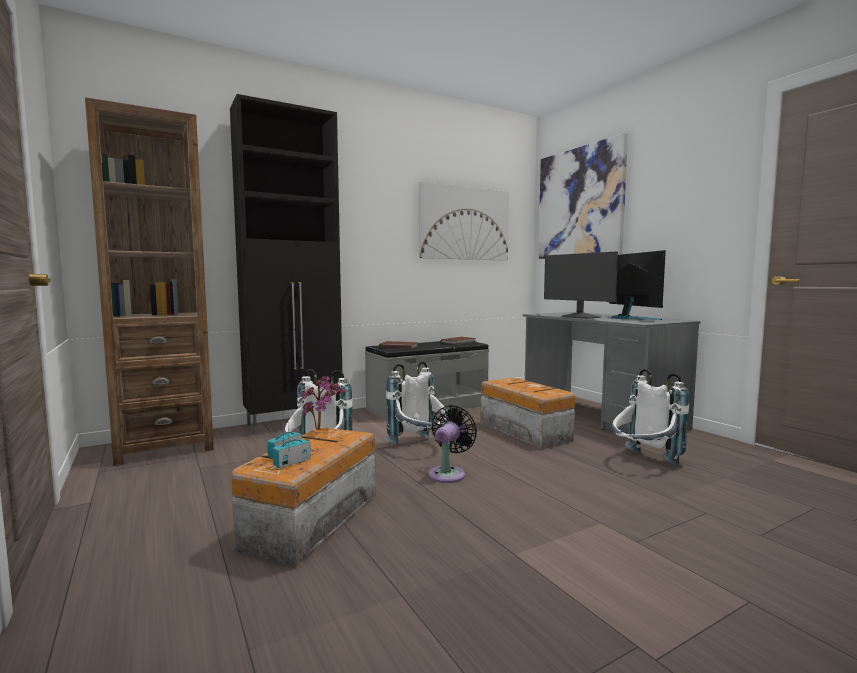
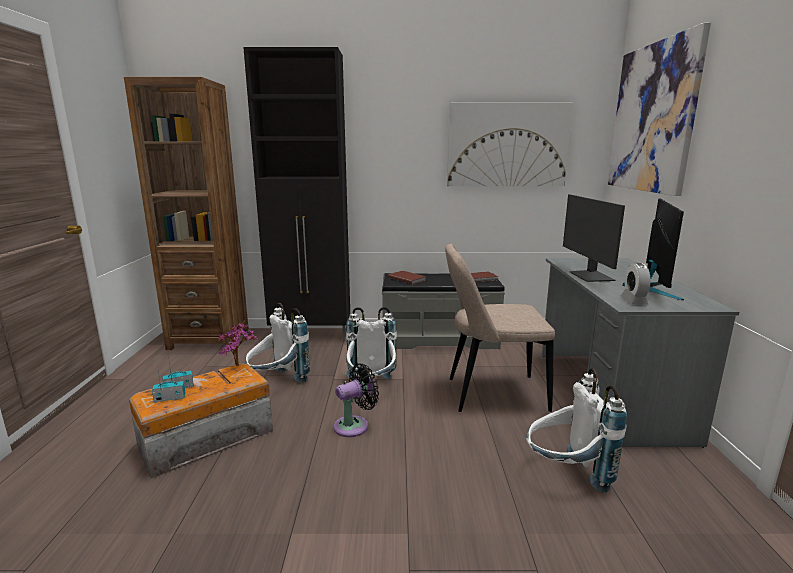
camera: 30 degrees right, 10 degrees up
(525, 431) = (491, 394): storage box -> beige chair
(639, 321) = (634, 301): none -> alarm clock

